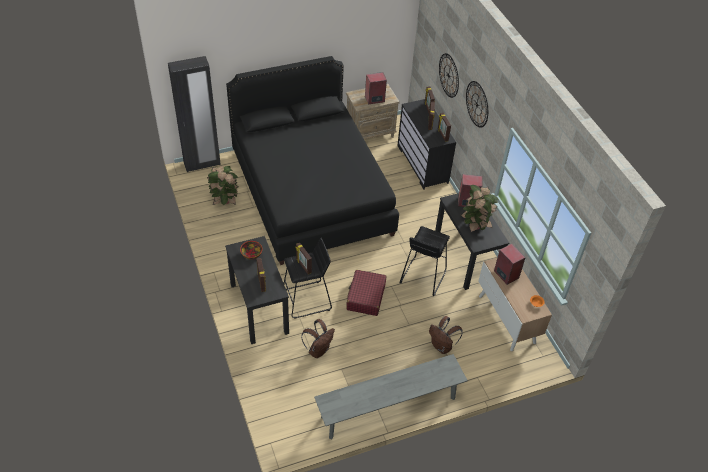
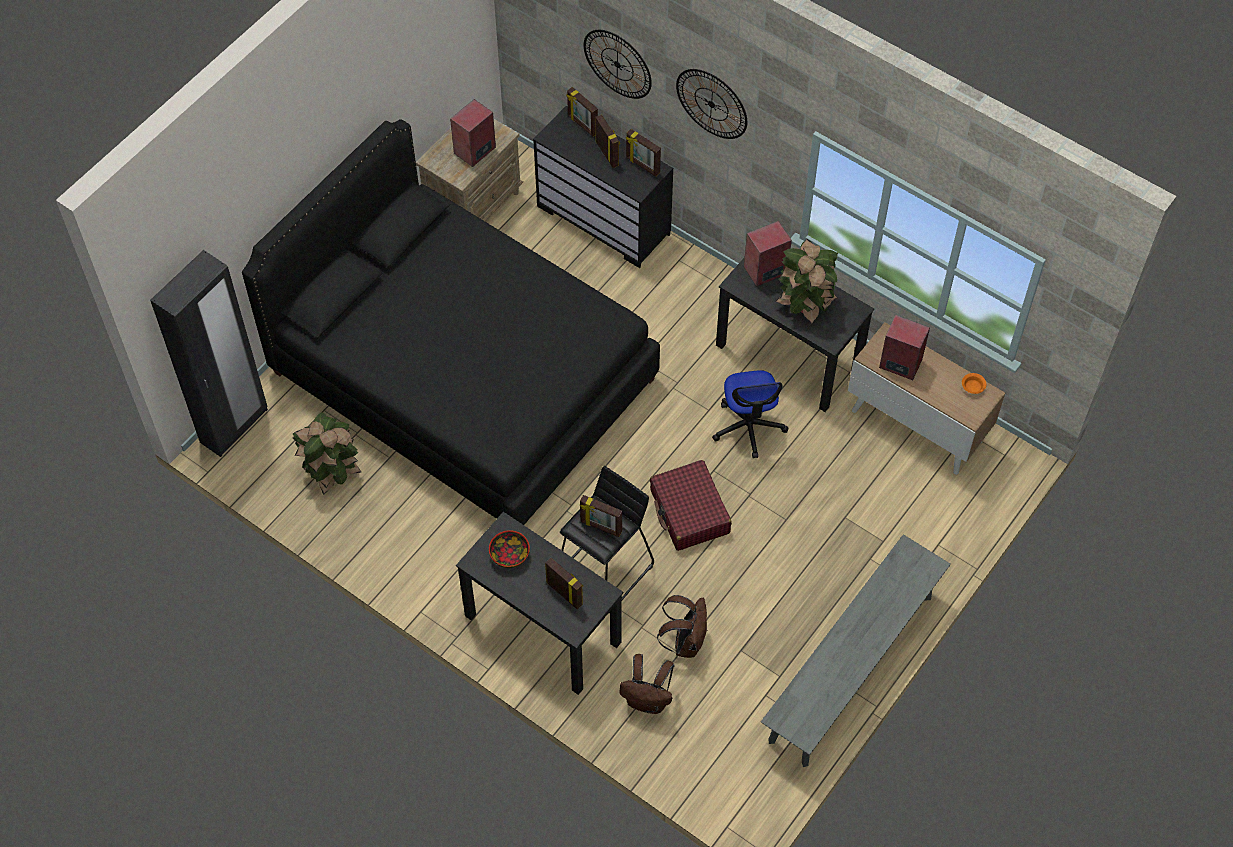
camera: 30 degrees left, 10 degrees up
(422, 277) = (748, 427): black stool -> office chair
(442, 346) = (857, 526): brown backpack -> brown backpack (648, 701)

